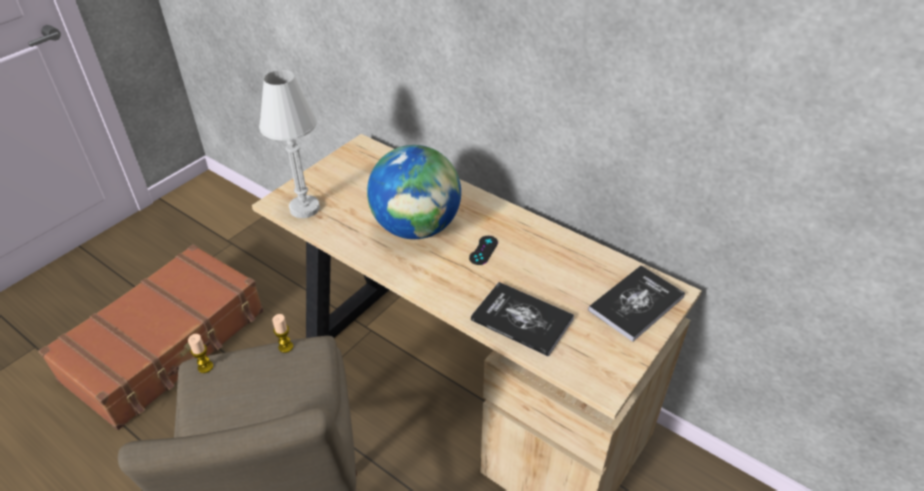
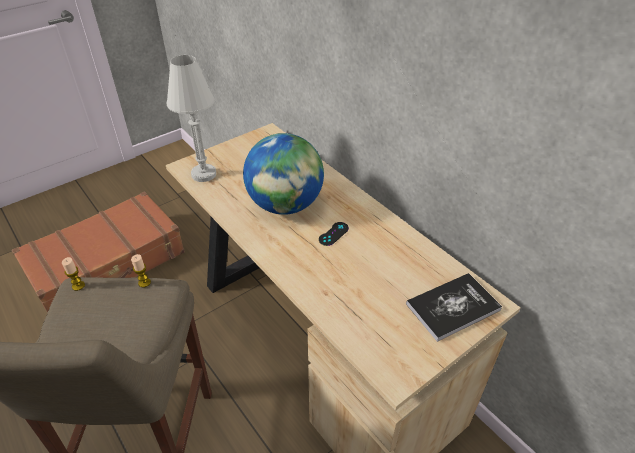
camera: 15 degrees right, 0 degrees up
(522, 319) = (343, 300): book -> none

